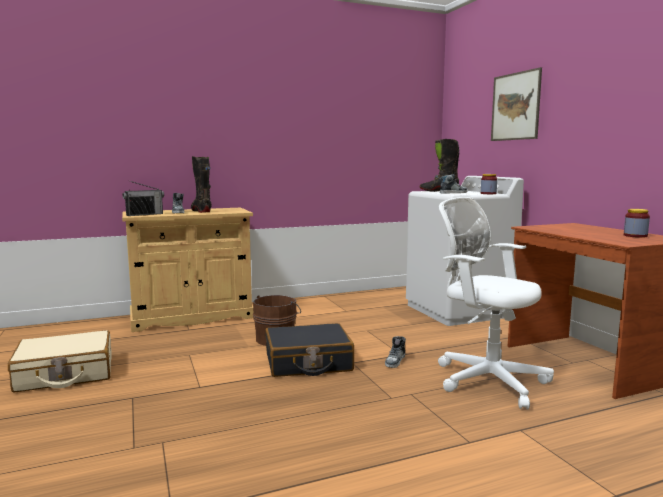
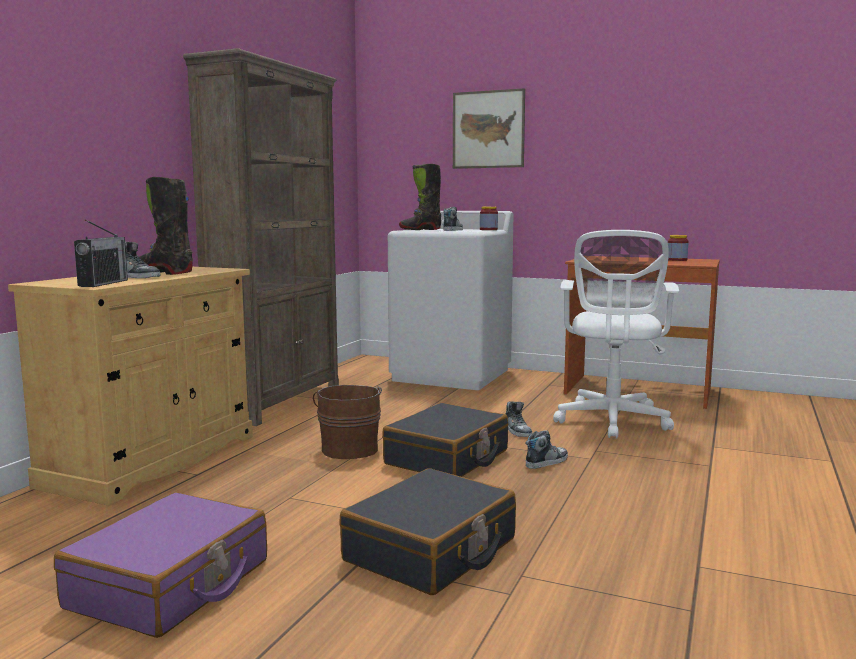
camera: 45 degrees left, 0 degrees up
(65, 374) = (171, 584): beige suitcase -> purple suitcase
(166, 408) = (431, 551): none -> black suitcase
(313, 302) = (278, 402): none -> brown bookcase
(356, 388) = (546, 462): none -> shoe
(486, 379) = (612, 421): white office chair -> white office chair turned 75 degrees counterclockwise

